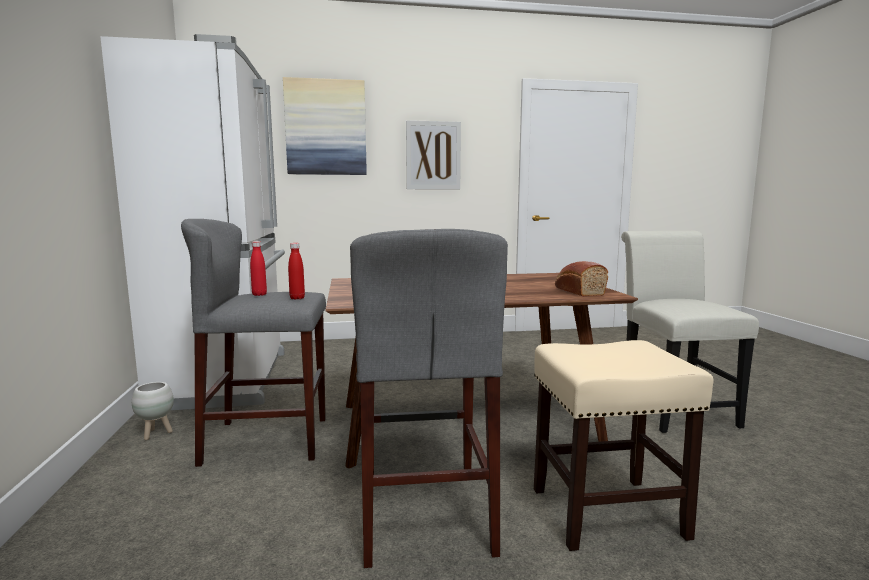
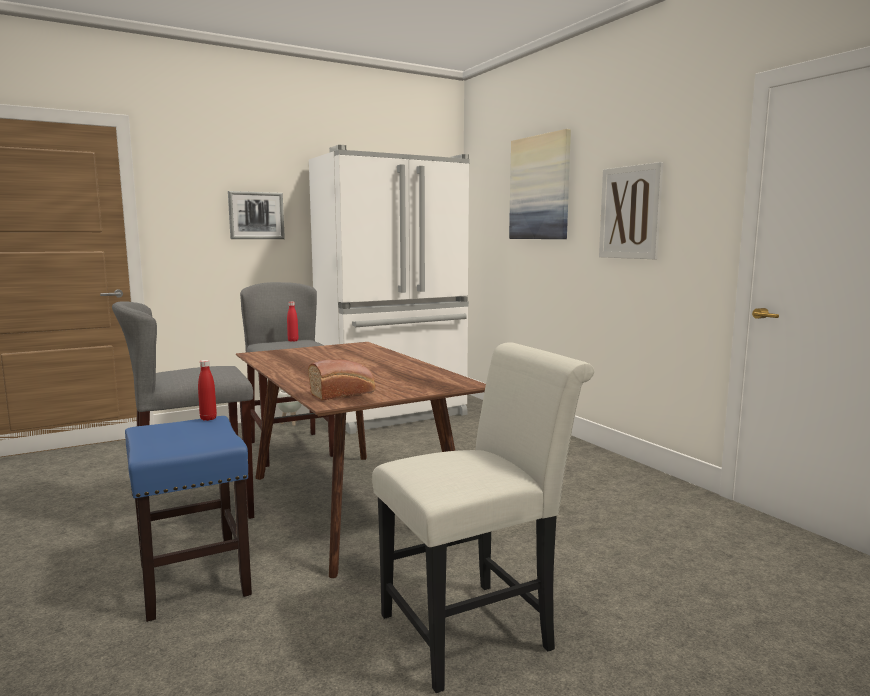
camera: 70 degrees right, 0 degrees up
(56, 111) = (256, 215): none -> picture
(297, 298) = (282, 346): red bottle -> red bottle (208, 418)
(605, 513) = (193, 578): beige stool -> blue stool

